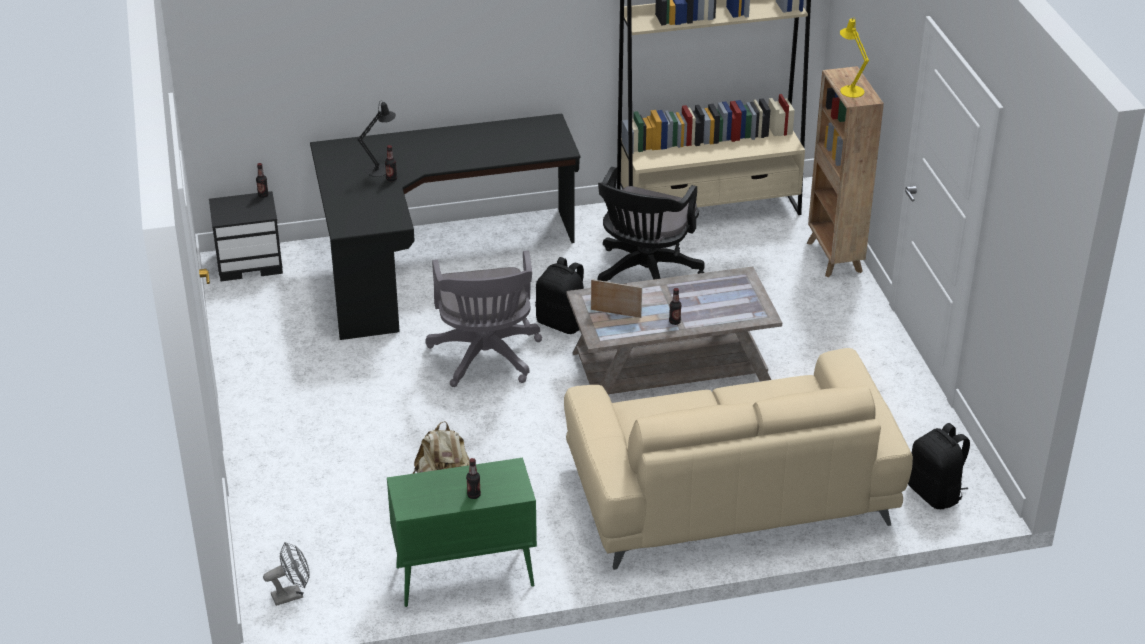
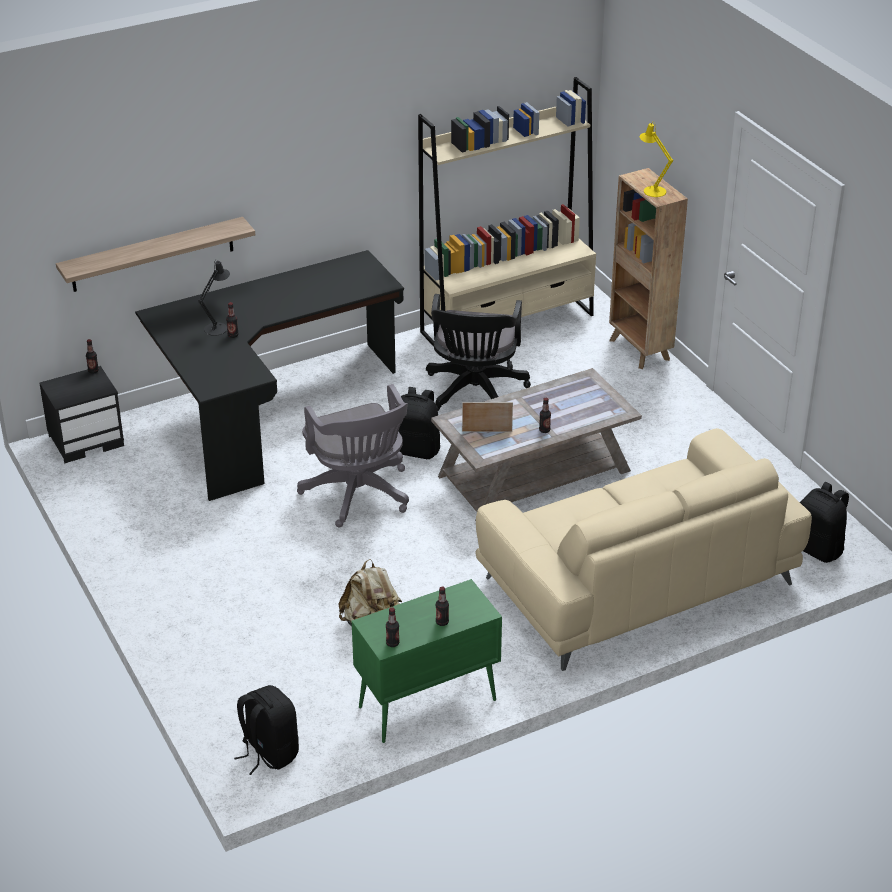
camera: 15 degrees left, 0 degrees up
(292, 594) = (269, 753): grey fan -> black backpack
(331, 88) = (152, 255): none -> shelf
(416, 507) = (392, 643): none -> bottle

